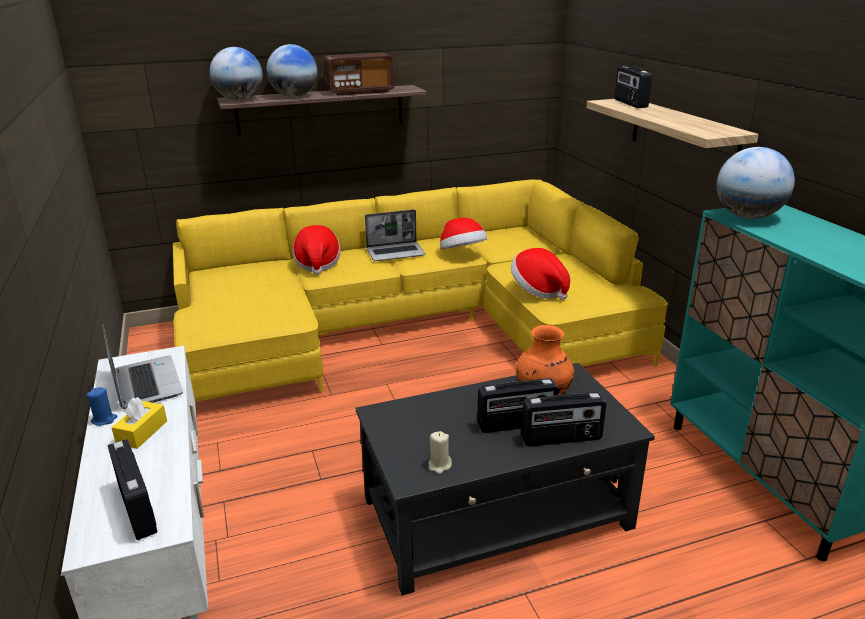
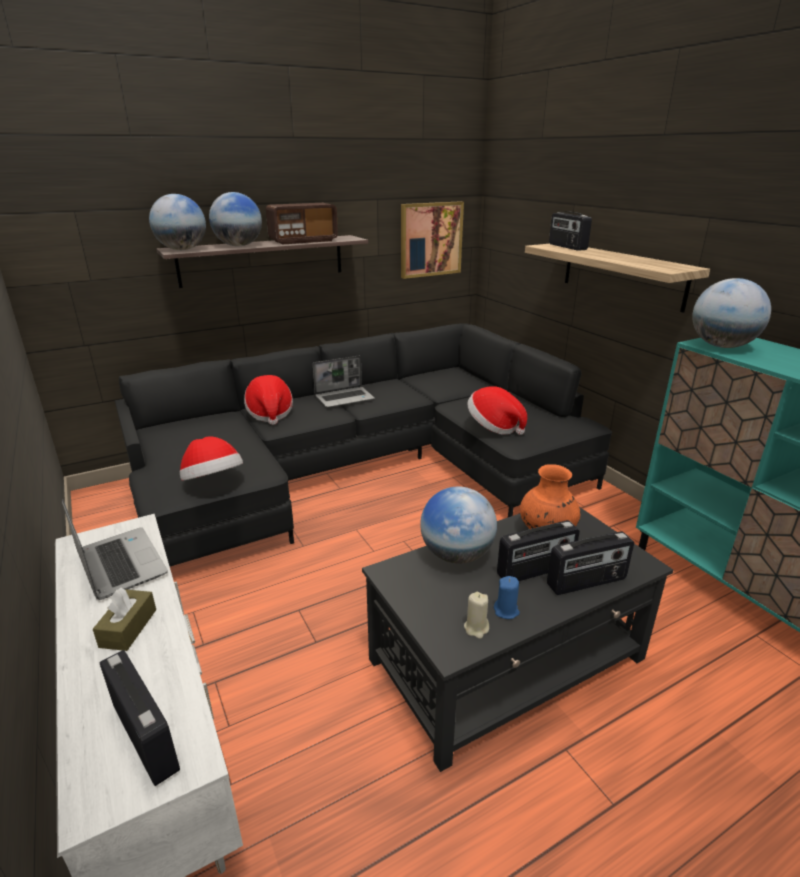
camera: 10 degrees left, 0 degrees up
(104, 420) = (77, 616): blue candle -> blue candle (506, 611)
(142, 432) = (128, 628): yellow tissue box -> brown tissue box
(411, 327) = (364, 469): yellow sofa -> black sofa
(447, 404) = (456, 555): none -> globe
(462, 253) = (408, 395): hat -> hat (213, 482)
(502, 89) = (430, 239): none -> picture

